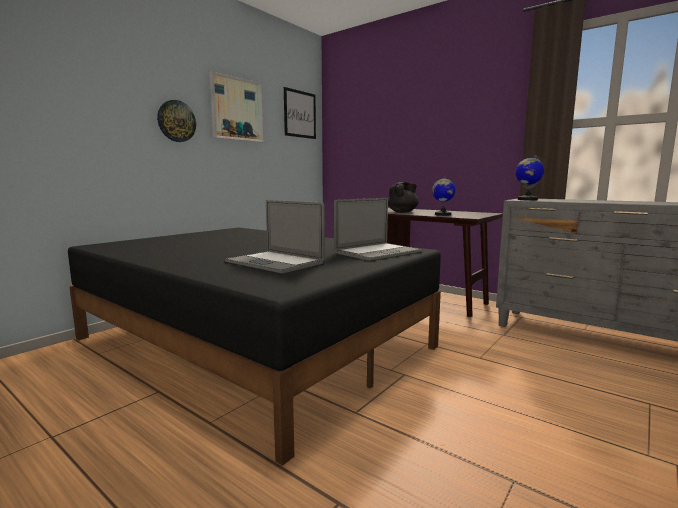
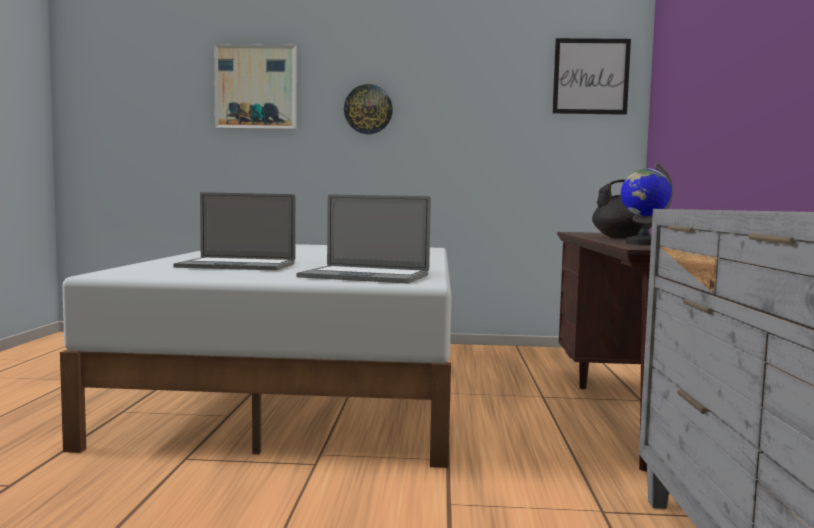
camera: 55 degrees right, 5 degrees down
(236, 109) = (460, 84): picture -> picture (256, 87)
(253, 342) = (310, 382): black bed -> white bed
(274, 262) = (237, 265): laptop -> laptop turned 90 degrees counterclockwise
(527, 200) = (709, 209): globe -> none

